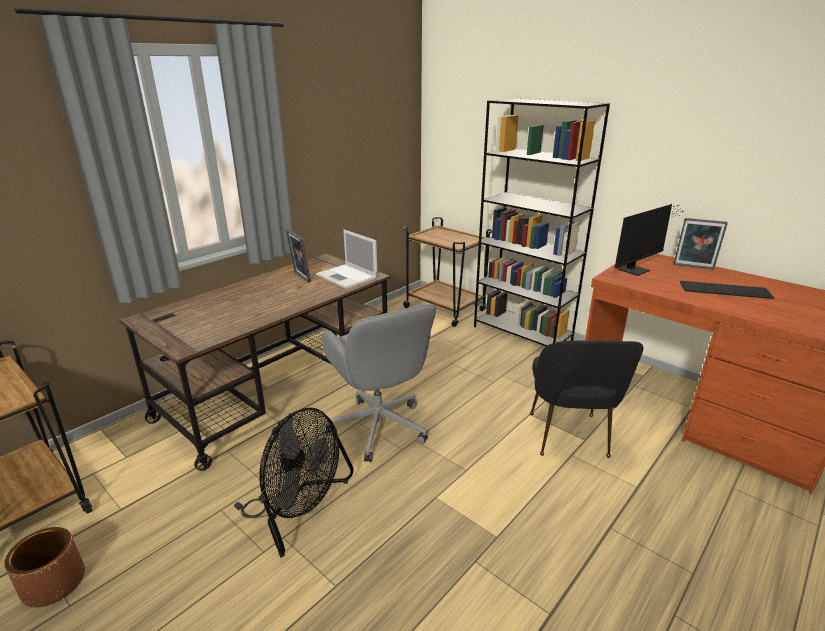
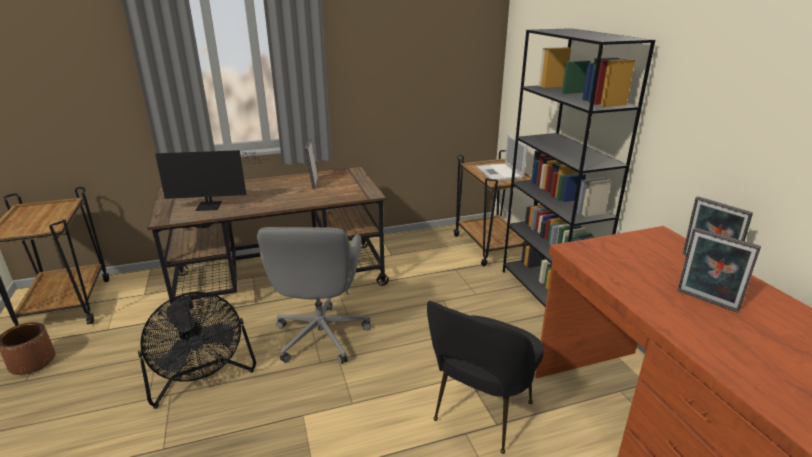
camera: 30 degrees right, 0 degrees up
(347, 277) = (349, 191): laptop -> laptop (500, 173)
(637, 269) = (622, 248): monitor -> monitor (212, 206)
(725, 289) = (706, 302): keyboard -> picture frame

